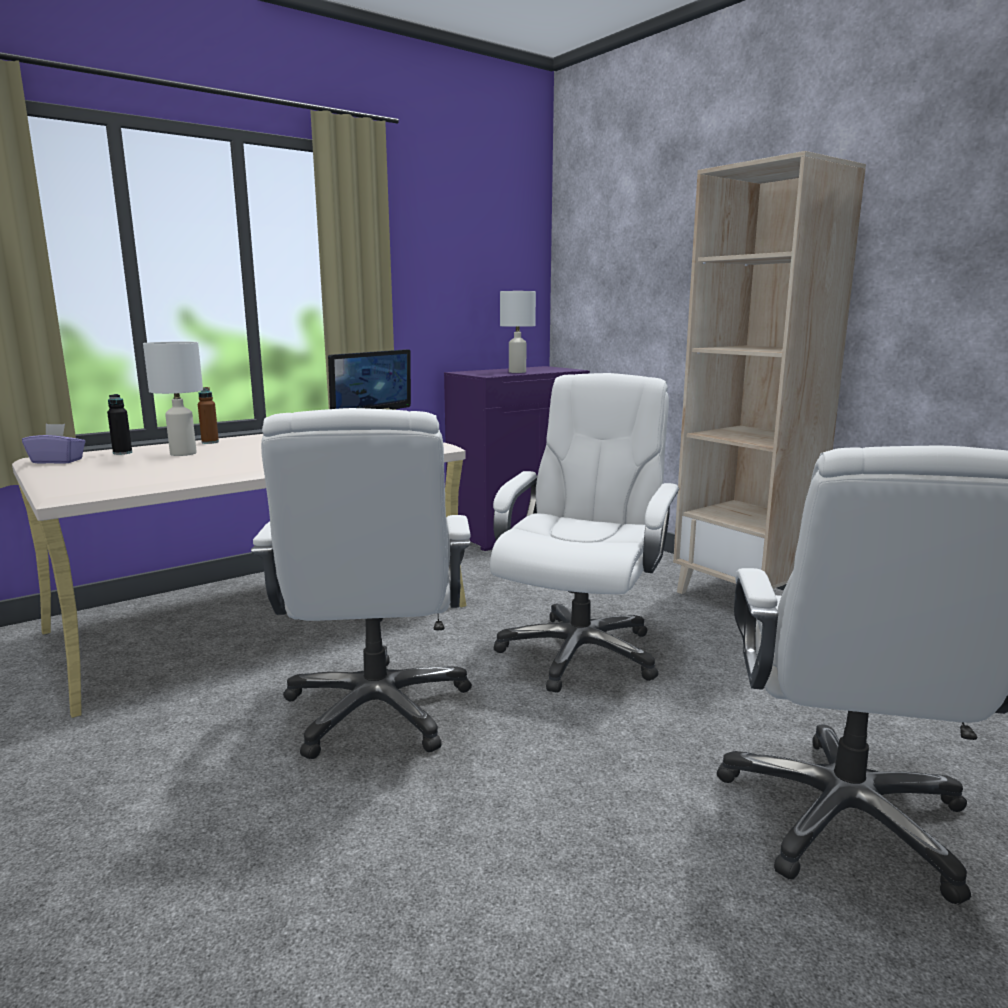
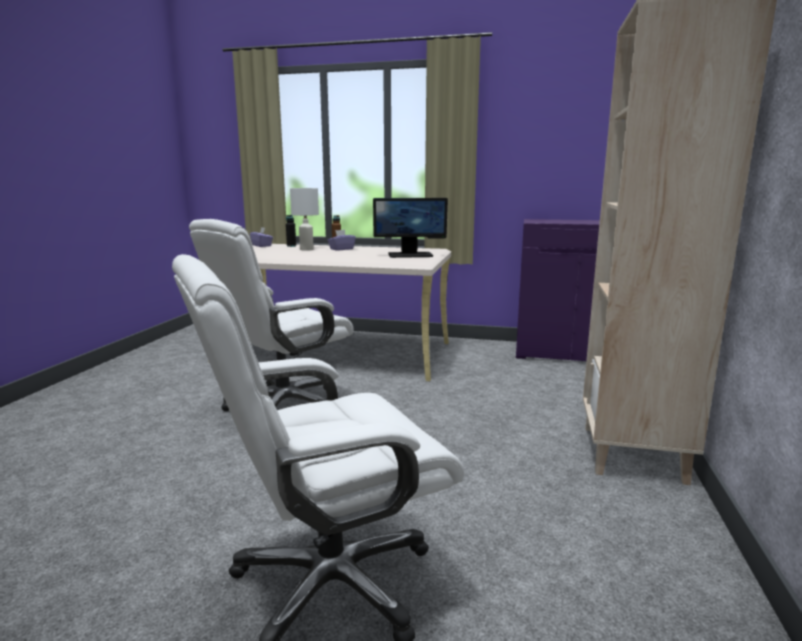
camera: 50 degrees right, 0 degrees up
(238, 444) = (341, 249): none -> purple tissue box
(518, 372) = (572, 222): white table lamp -> none
(579, 652) = (426, 428): white office chair -> none

